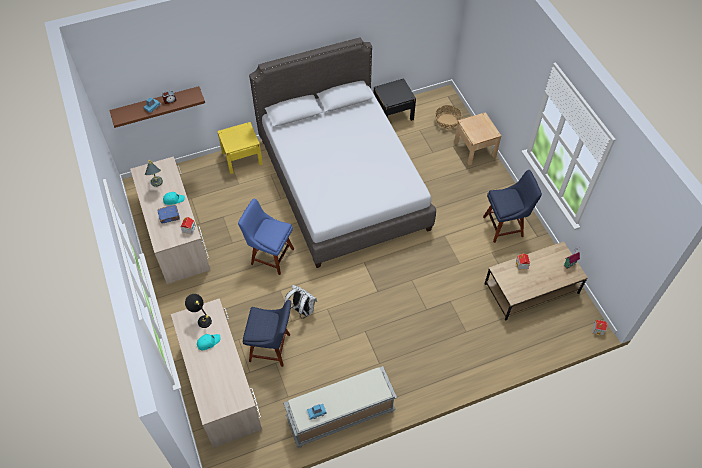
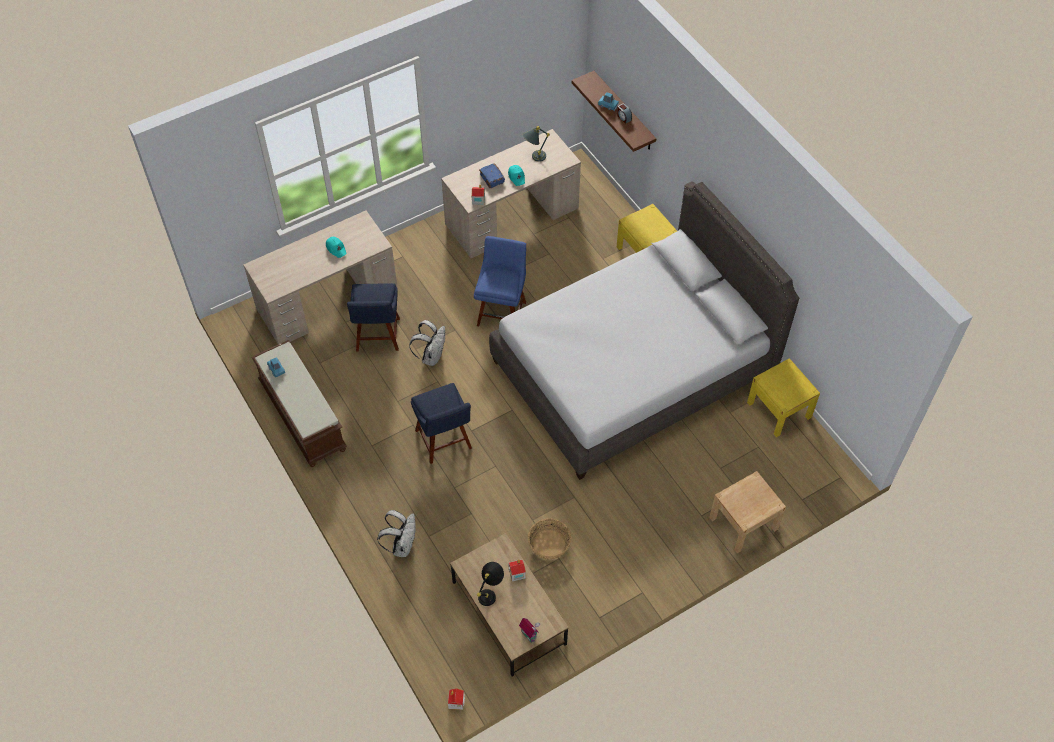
camera: 80 degrees right, 0 degrees up
(201, 318) = (364, 236): black table lamp -> black table lamp (491, 592)
(340, 415) = (301, 416): grey bench -> brown bench
(393, 114) = (779, 410): black nightstand -> yellow nightstand
(447, 121) = (787, 482): basket -> basket (549, 545)
(472, 351) = (402, 545): none -> white backpack
(505, 226) = (608, 573): blue chair -> blue chair (444, 441)

